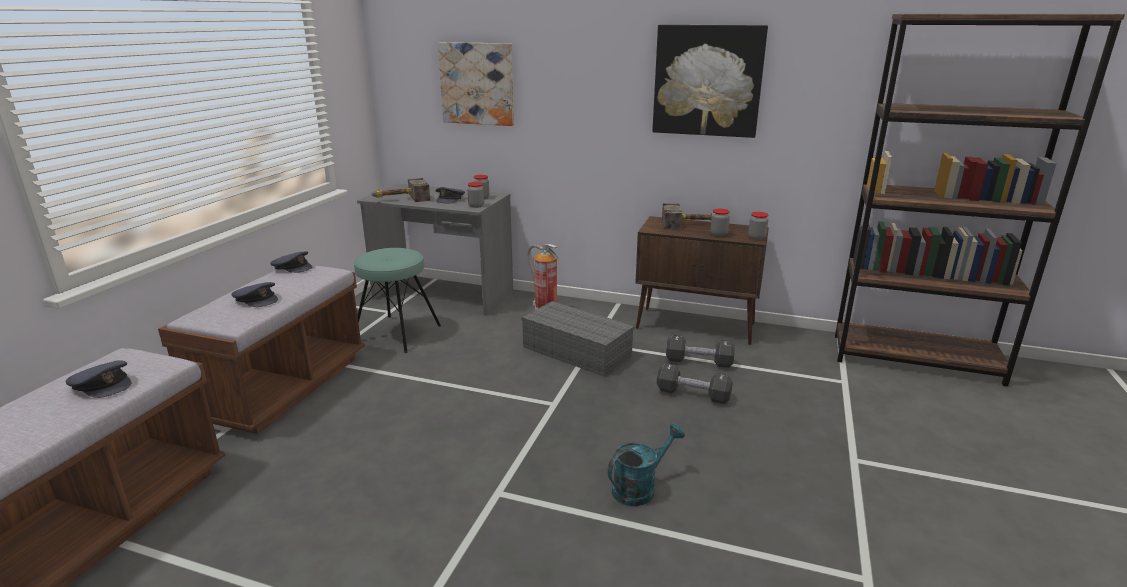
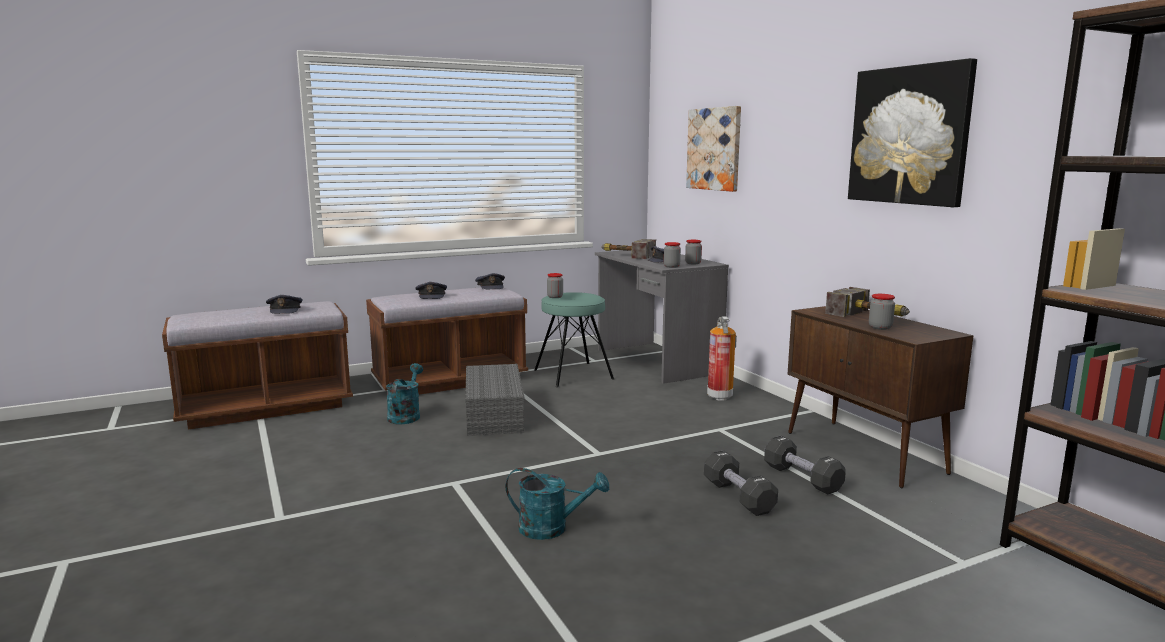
camera: 45 degrees right, 10 degrees down
(313, 448) = (406, 415): none -> turquoise watering can
(574, 351) = (689, 429): grey storage box -> grey storage box (492, 414)
(756, 238) = (921, 338): jar -> jar (555, 297)

